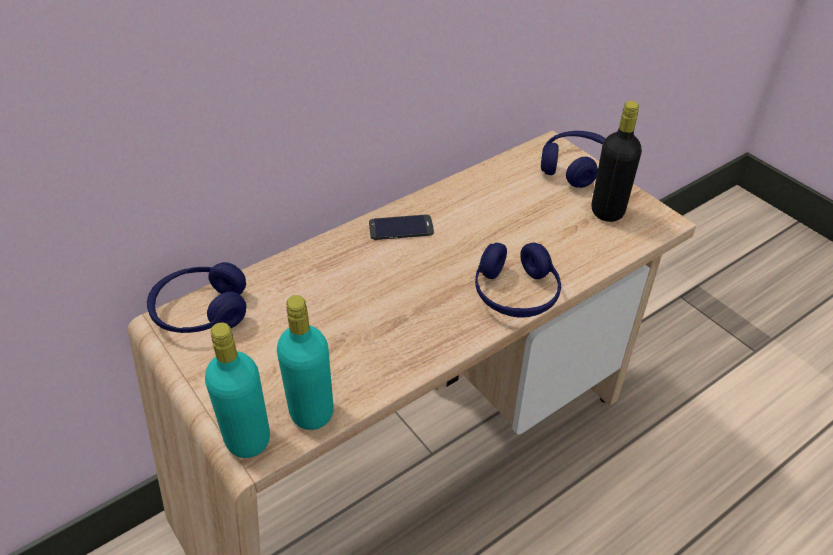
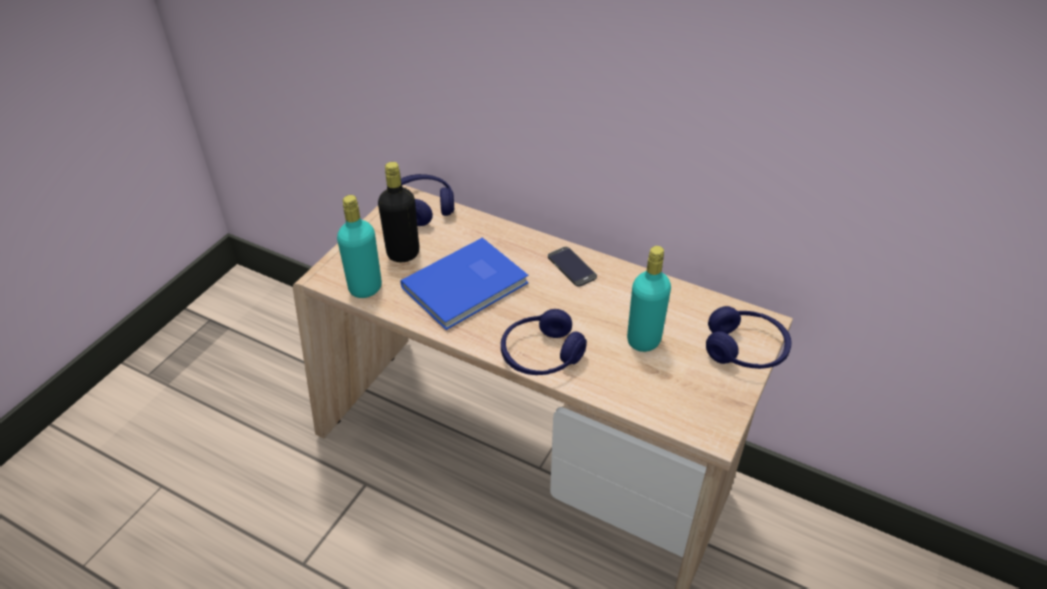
camera: 65 degrees right, 0 degrees up
(247, 439) = (331, 269): turquoise bottle -> turquoise bottle (643, 340)
(375, 315) = (468, 286): none -> blue book
(607, 211) = (695, 388): black bottle -> black bottle (403, 254)

